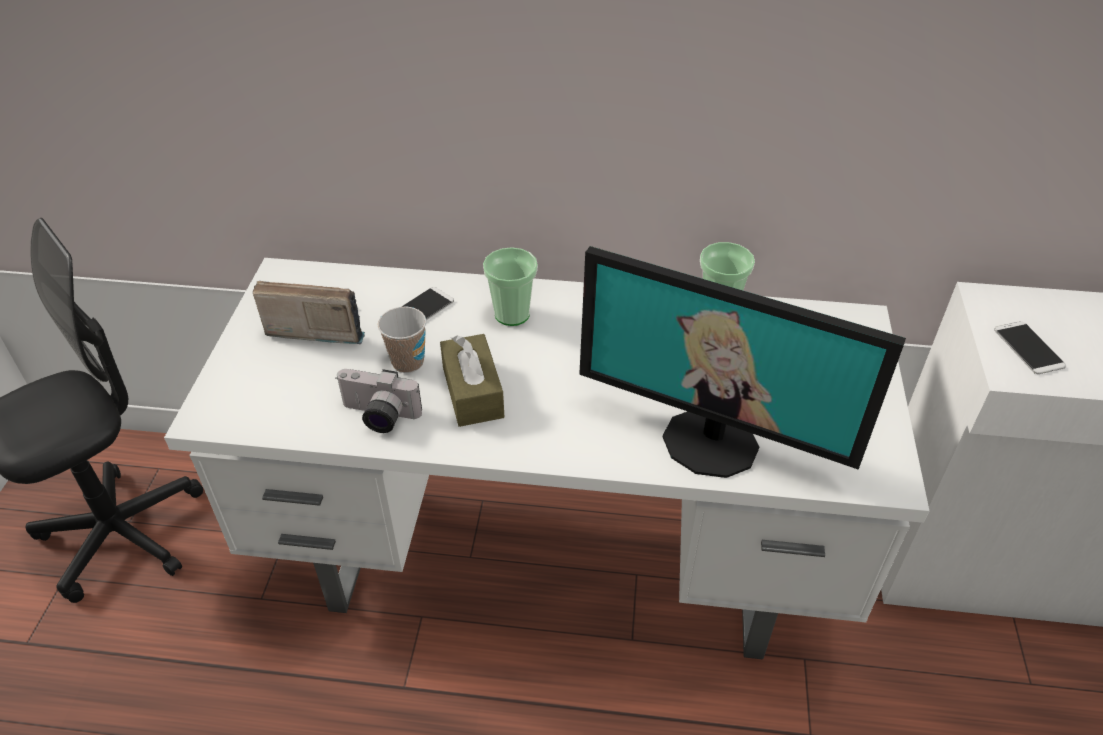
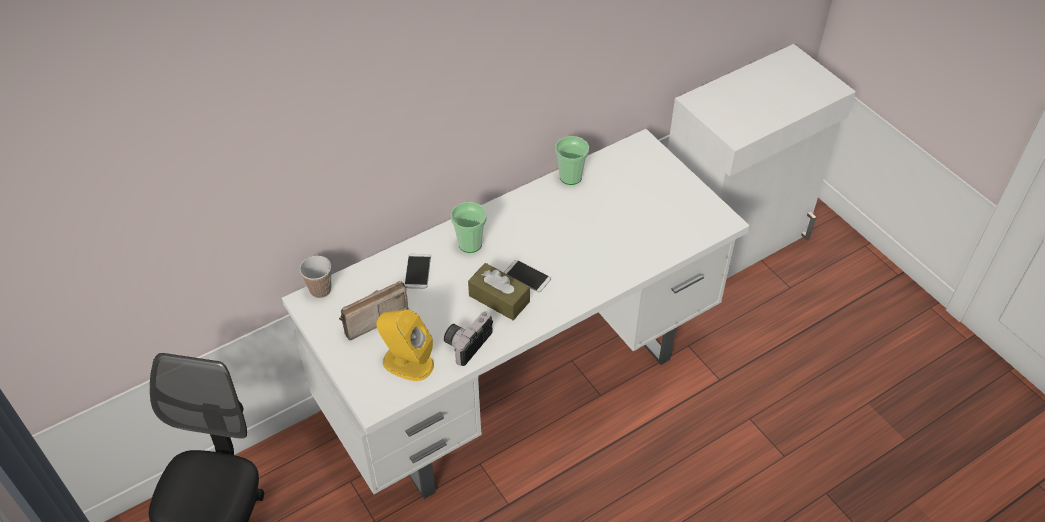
camera: 40 degrees left, 5 degrees up
(291, 397) = (407, 362): none -> yellow speaker
(378, 417) = (466, 342): camera -> camera turned 150 degrees clockwise
(408, 362) = (446, 305): cup -> cup (320, 290)
(711, 441) = (635, 251): monitor -> none
(1028, 348) = (733, 119): phone -> phone (527, 276)

